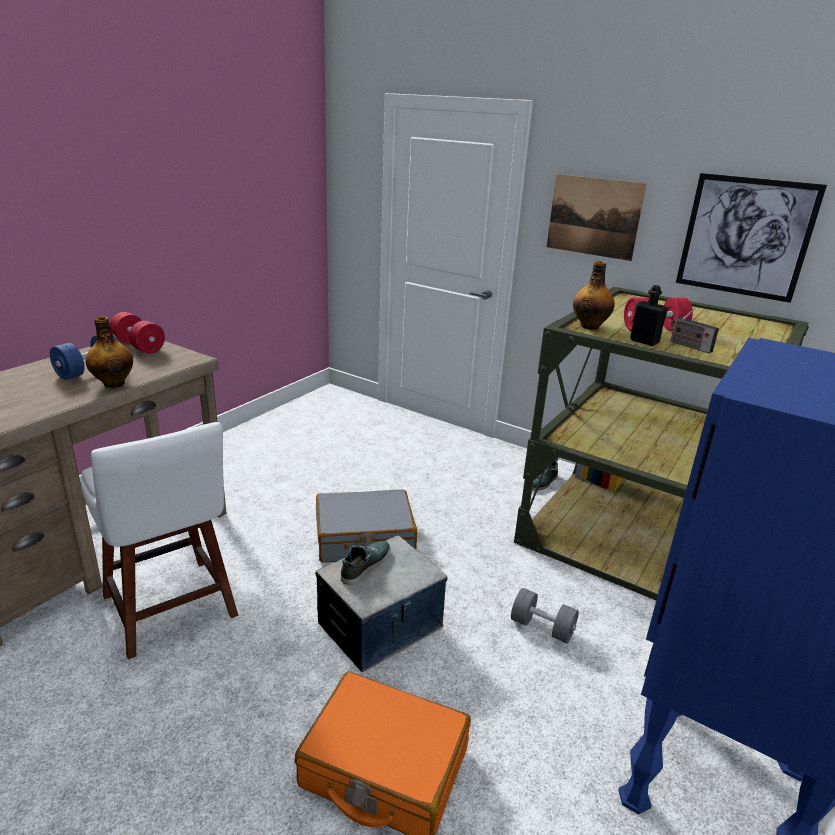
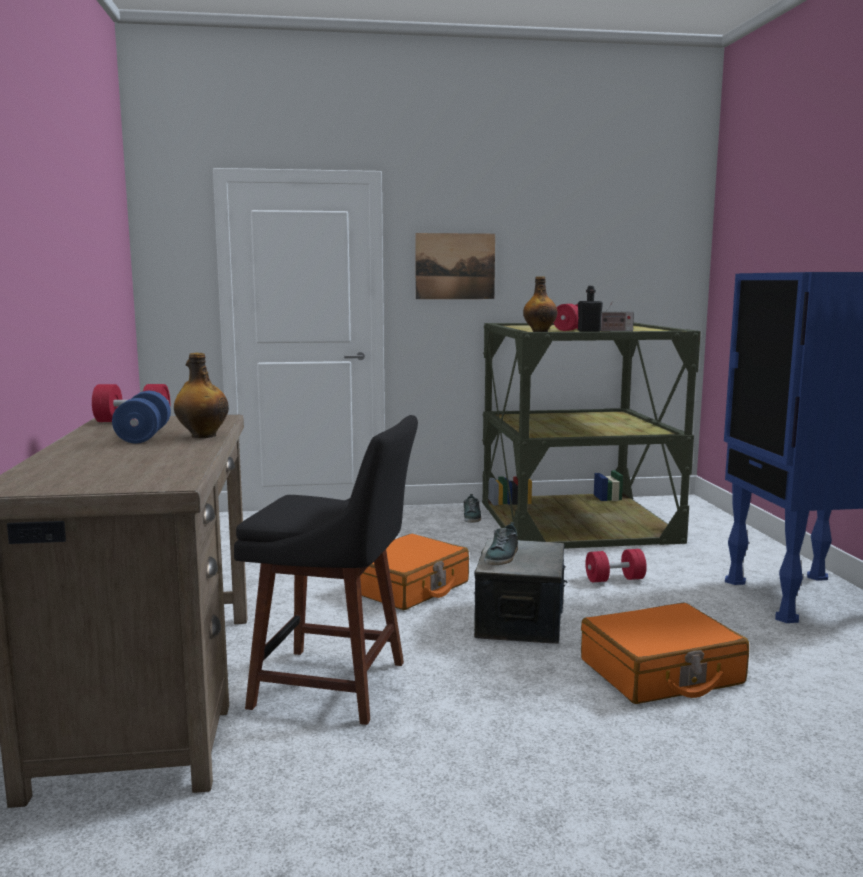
camera: 40 degrees left, 15 degrees down
(171, 610) = (336, 685): white stool -> black stool
(364, 539) = (409, 587): grey suitcase -> orange suitcase
(365, 565) = (502, 556): shoe -> shoe turned 150 degrees counterclockwise
(542, 627) = (615, 579): grey dumbbell -> red dumbbell
(745, 237) = (575, 266): picture -> none

